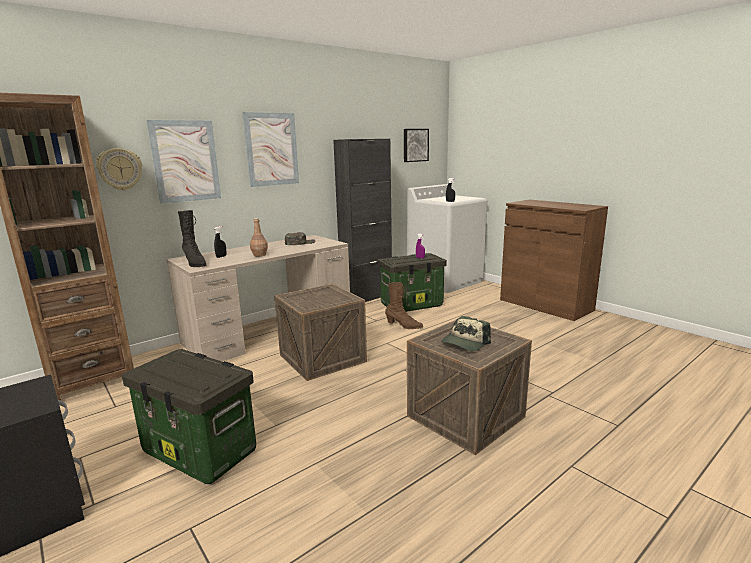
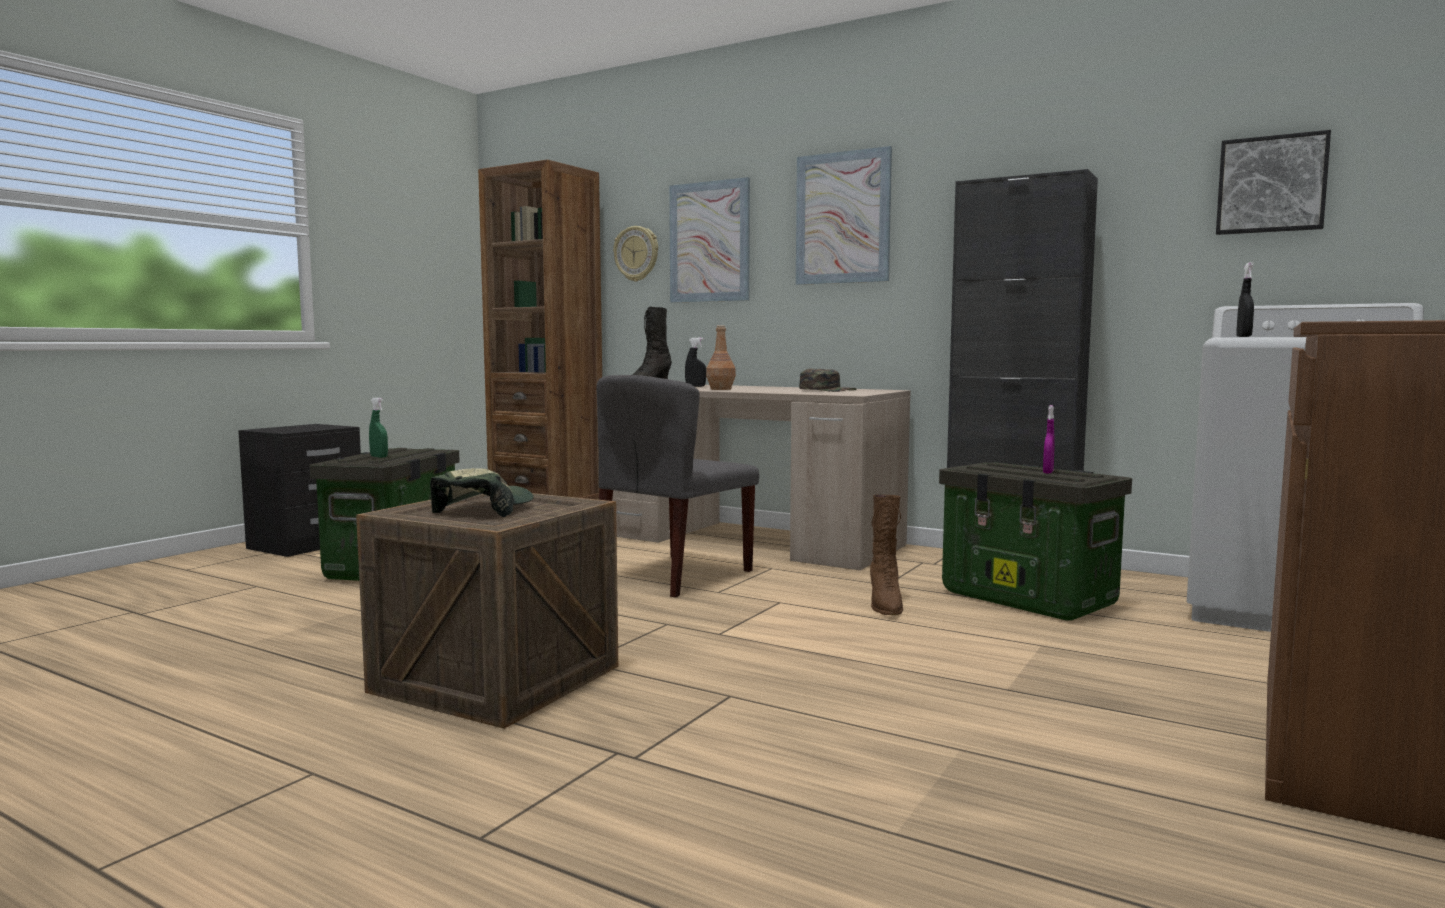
camera: 70 degrees right, 10 degrees down
(206, 373) = (379, 457): none -> green spray bottle
(322, 358) = (674, 575): crate -> grey chair
(465, 343) = (484, 509): cap -> cap turned 90 degrees clockwise

